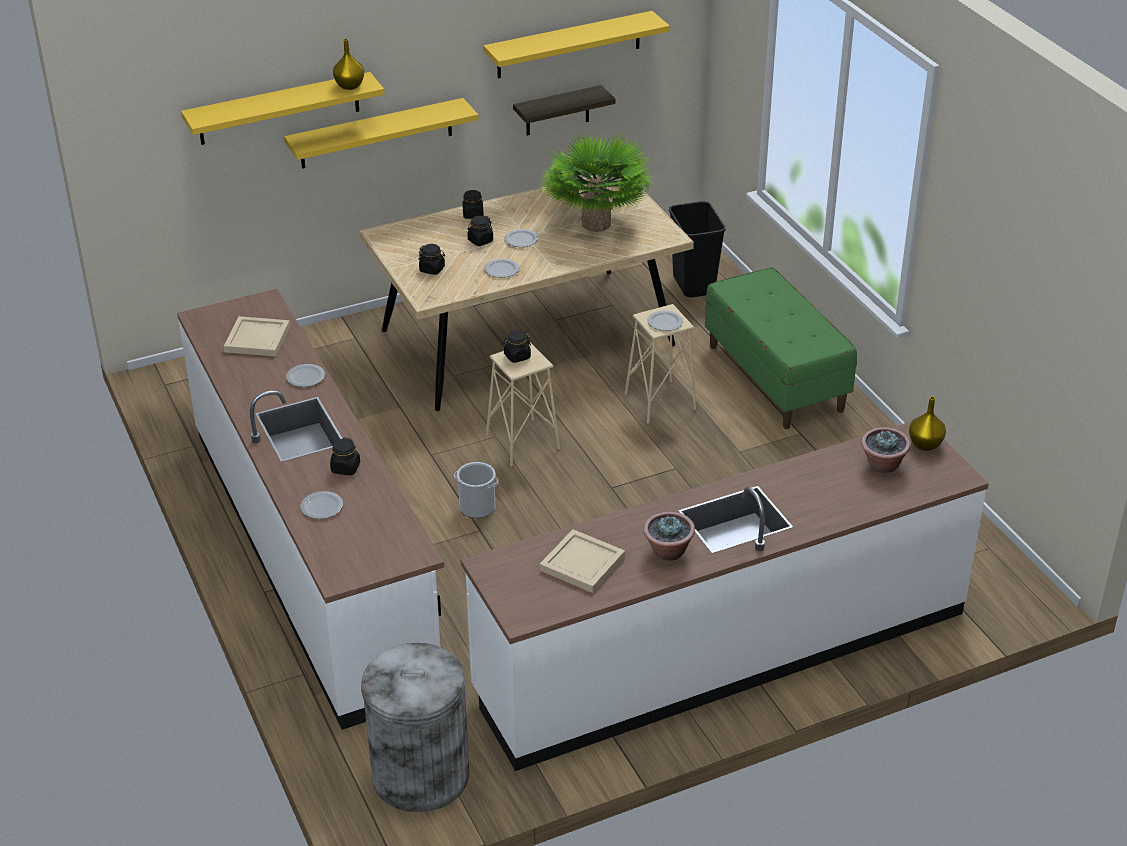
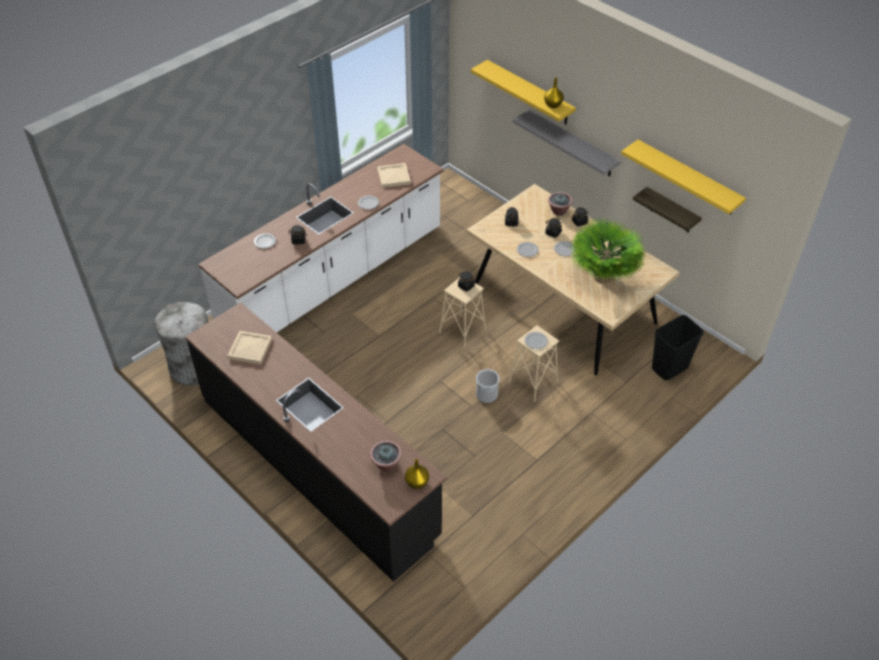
camera: 70 degrees right, 10 degrees up
(376, 134) = (572, 144): yellow shelf -> grey shelf
(477, 507) = (397, 329): bucket -> bucket (486, 395)
(668, 552) = (270, 381): potted plant -> potted plant (558, 211)
(722, 652) = (317, 465): white counter -> black counter
(776, 378) = (590, 434): green bench -> none

